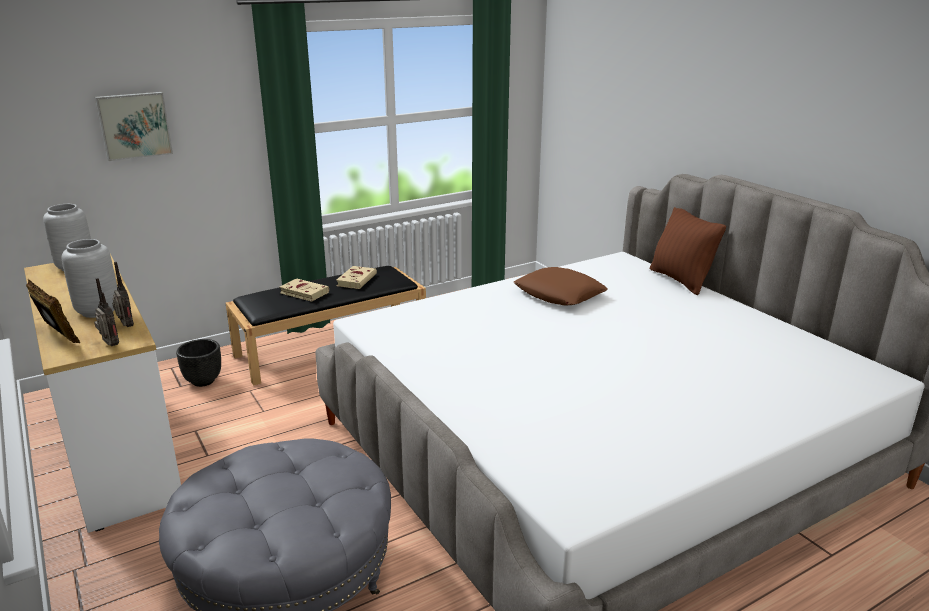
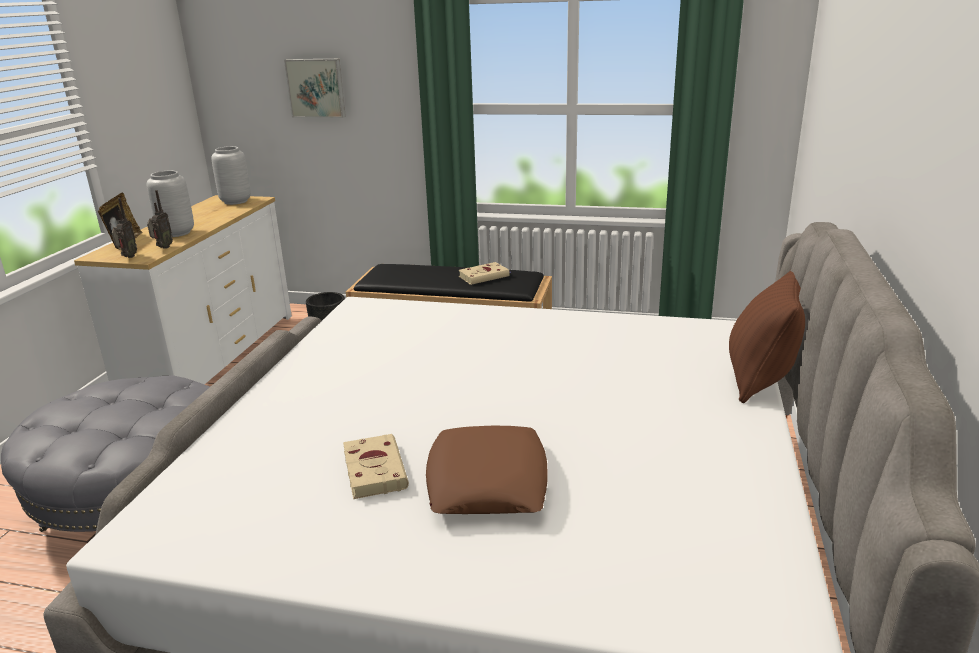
camera: 45 degrees right, 0 degrees up
(303, 292) = (425, 274): beige book -> beige book (374, 469)
(559, 294) = (577, 342): brown pillow -> brown pillow (488, 481)

